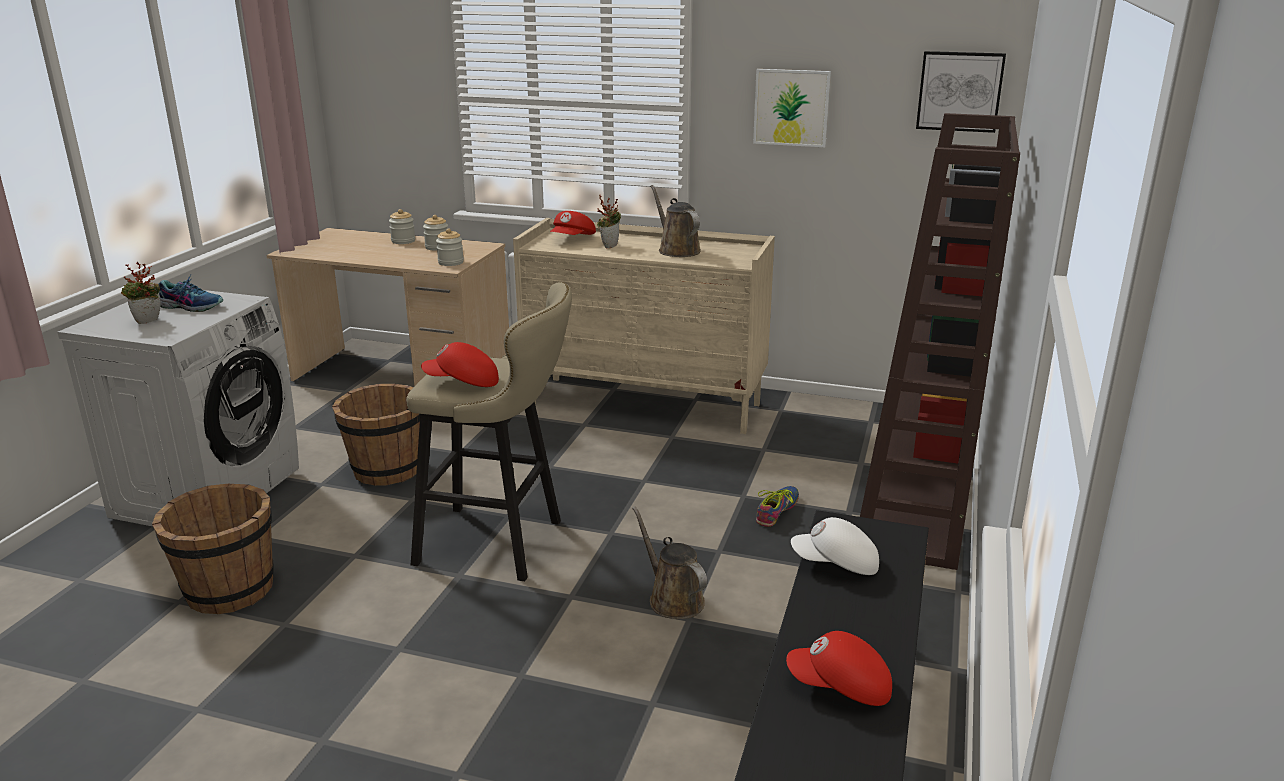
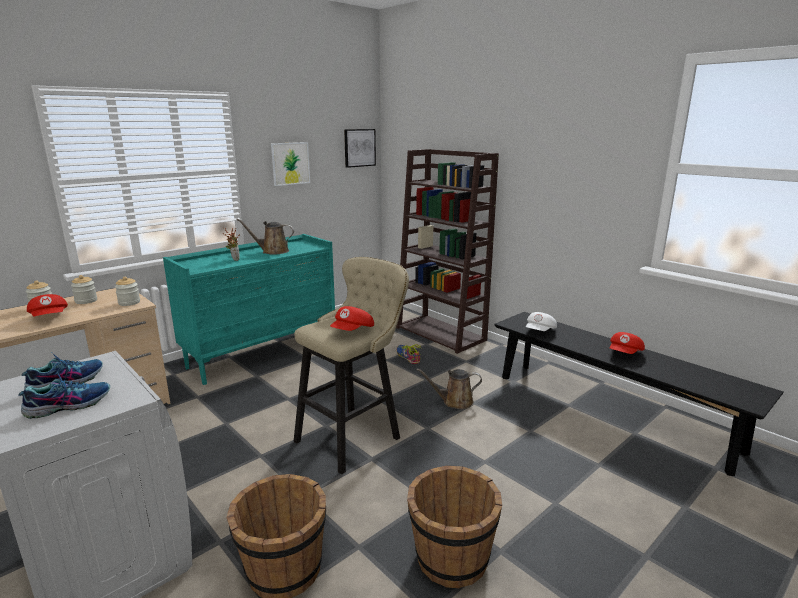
camera: 60 degrees left, 5 degrees down
(148, 322) = (69, 405): potted plant -> shoe
(386, 470) = (205, 457): brown bucket -> brown bucket (451, 560)
(573, 239) = (204, 263): red cap -> red cap (50, 317)
(646, 404) = (263, 354): beige cabinet -> turquoise cabinet

